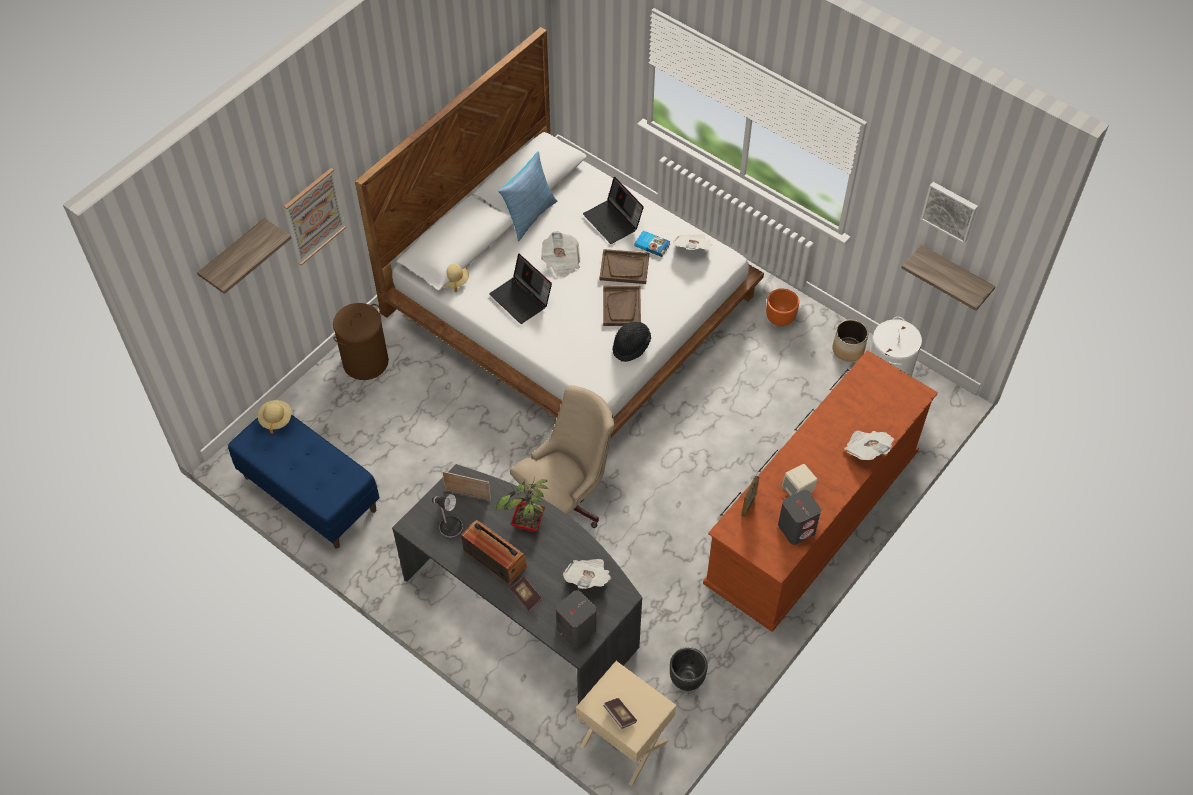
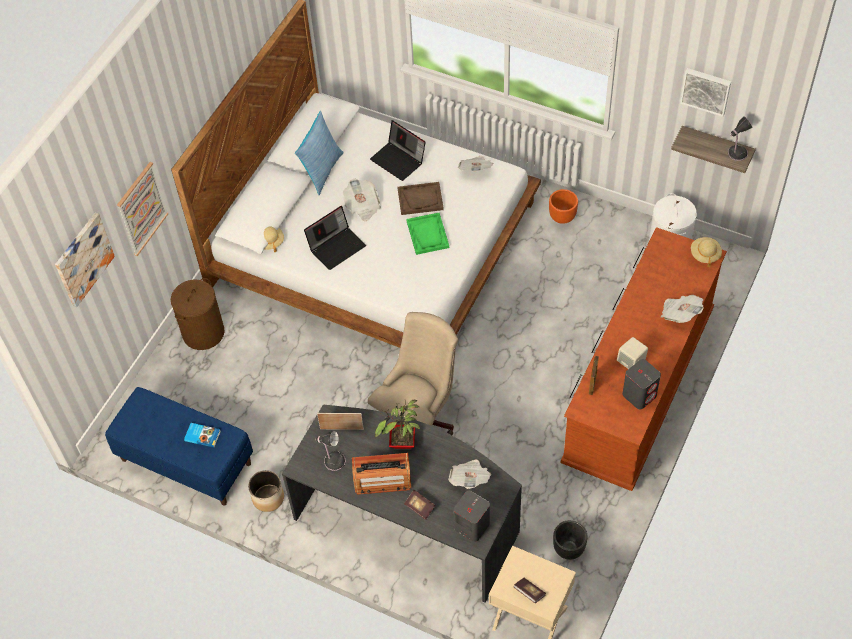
camera: 10 degrees left, 0 degrees up
(234, 256) = (83, 259): shelf -> picture
(276, 419) = (143, 401): beige hat -> beige hat (705, 254)
(495, 559) = (382, 480): radio -> radio turned 150 degrees clockwise
(522, 299) = (337, 246): laptop -> laptop turned 75 degrees counterclockwise
(622, 307) = (428, 234): brown tray -> green tray
(631, 346) = (446, 267): black hat -> none
(652, 244) = (439, 174): book -> book (202, 435)
(847, 349) = (628, 231): planter -> planter (268, 498)
(972, 287) = (736, 153): none -> table lamp

